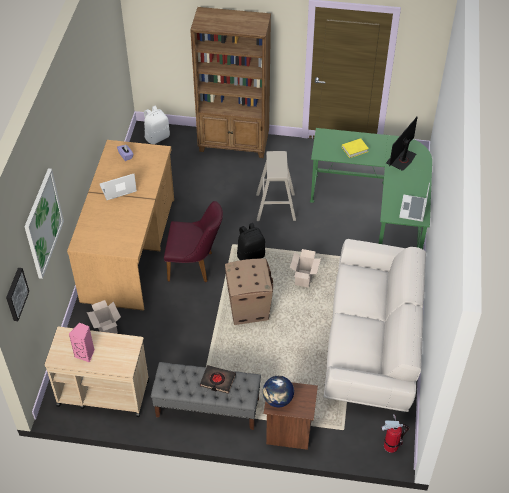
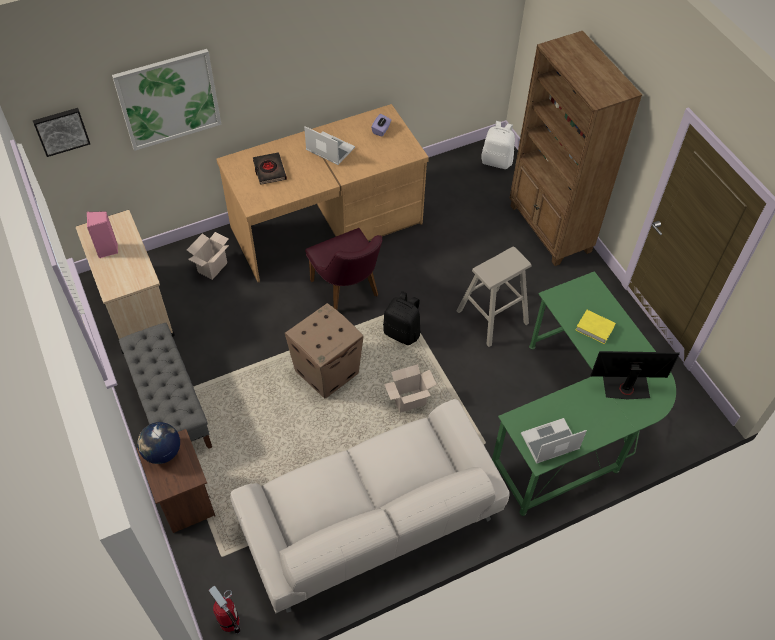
camera: 55 degrees right, 5 degrees up
(217, 381) = (170, 386): black book -> black book (269, 170)

